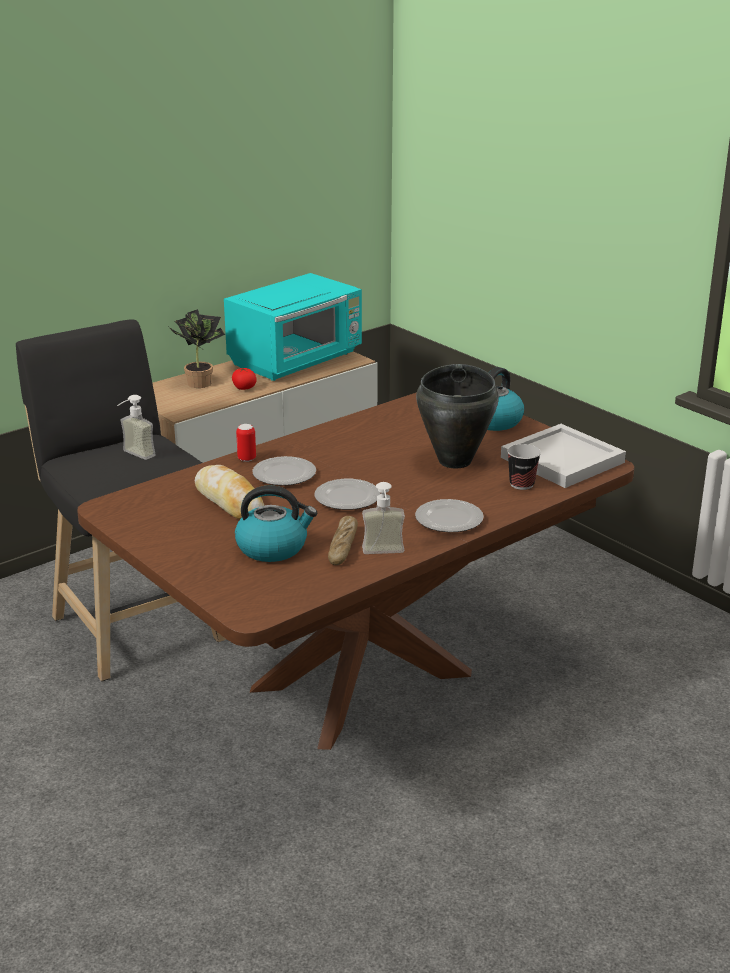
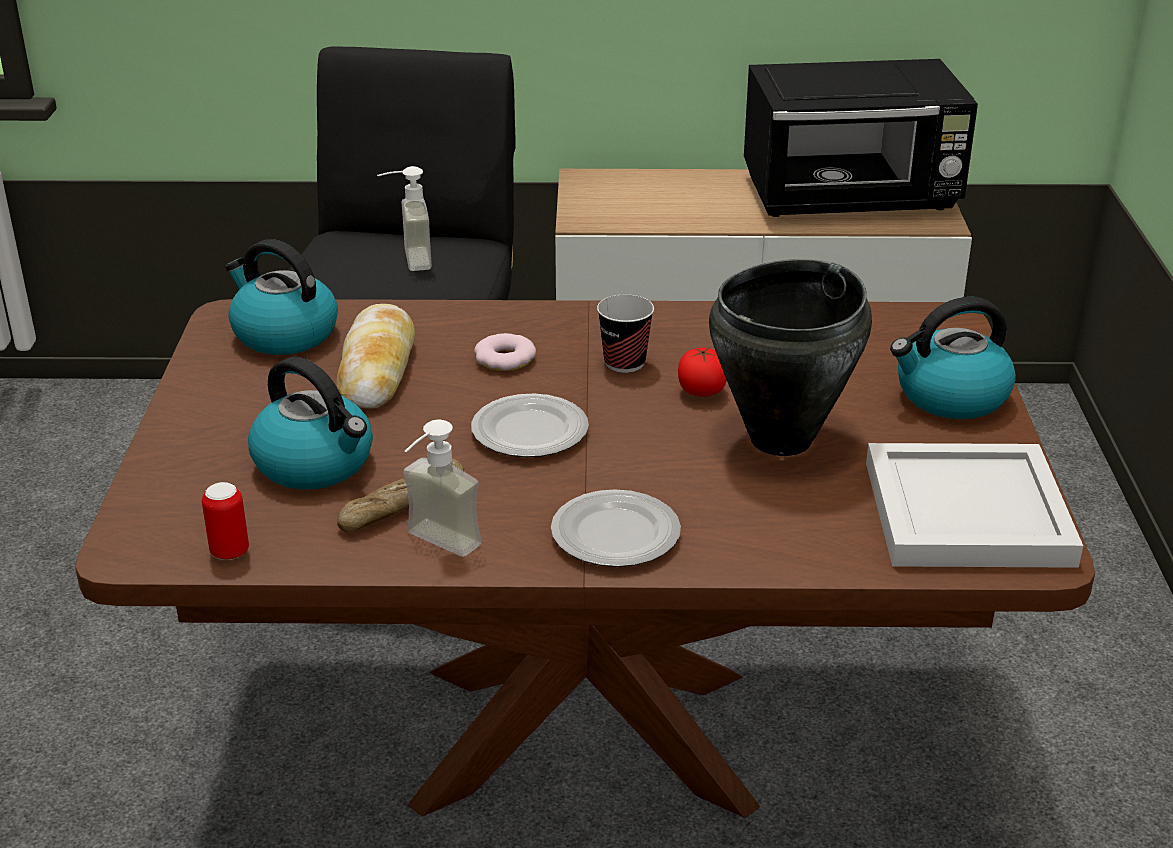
camera: 40 degrees right, 5 degrees up
(151, 504) = (283, 334): none -> kettle
(199, 382) = (672, 187): potted plant -> none
(244, 388) = (717, 214): tomato -> tomato (701, 391)
(247, 459) = (497, 316): can -> can (230, 552)
(283, 475) = (505, 359): plate -> donut
(297, 360) = (852, 197): turquoise microwave -> black microwave
(521, 484) = (826, 526): cup -> cup (624, 363)

